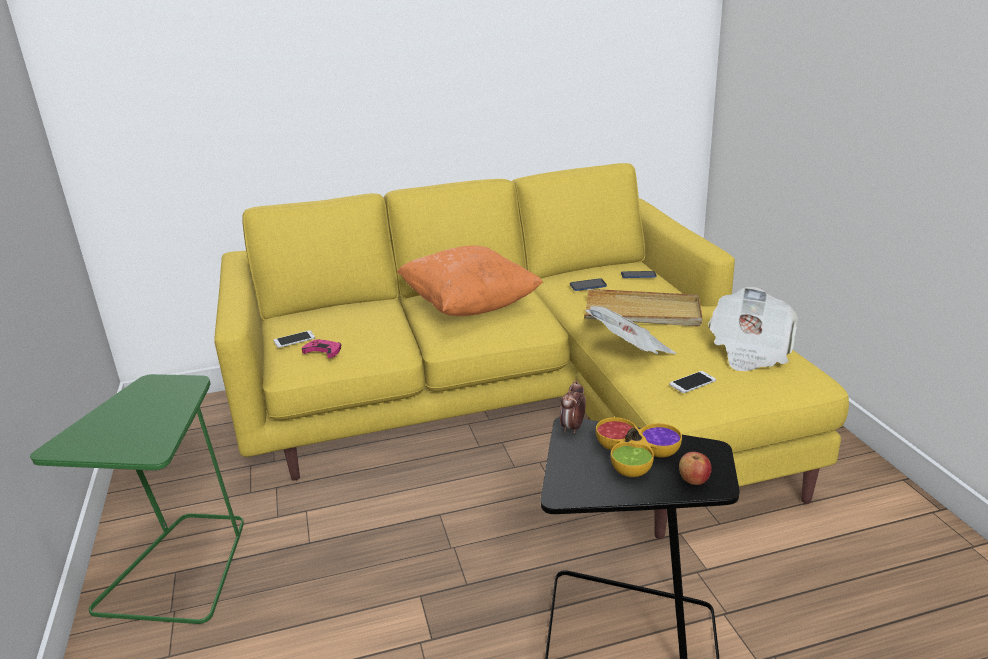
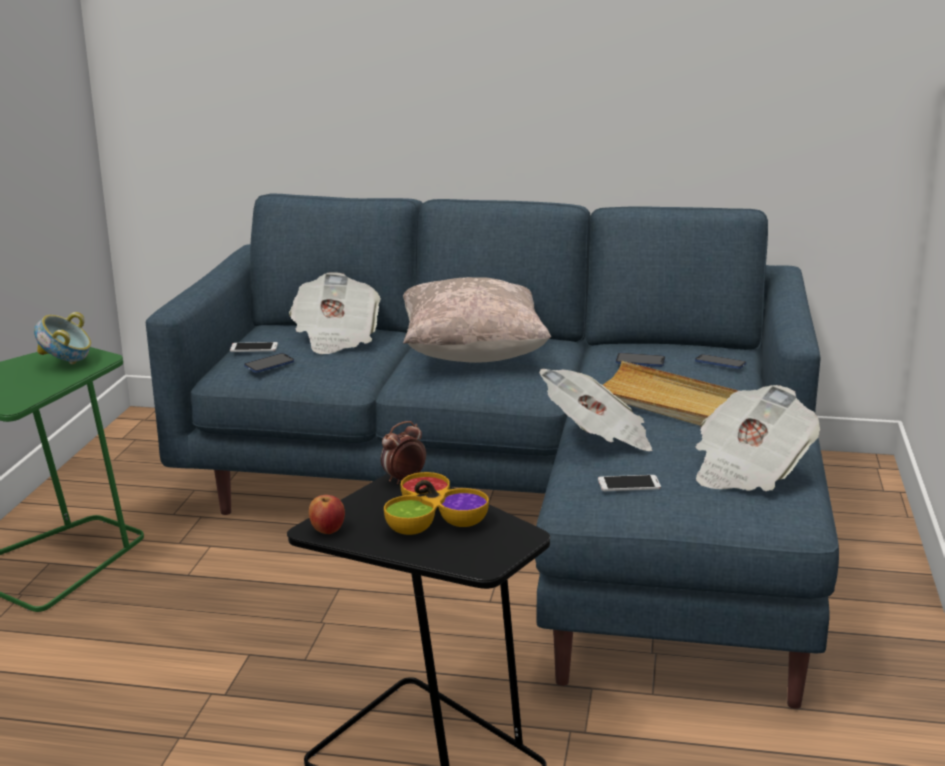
camera: 25 degrees right, 5 degrees down
(163, 397) = (66, 364): none -> bowl
(323, 351) = (269, 364): pink game controller -> phone
(352, 316) = (335, 338): none -> newspaper
(469, 306) = (473, 355): orange pillow -> beige pillow
(518, 412) = (526, 513): yellow sofa -> blue sofa
(694, 480) = (463, 555): apple -> apple (327, 530)

